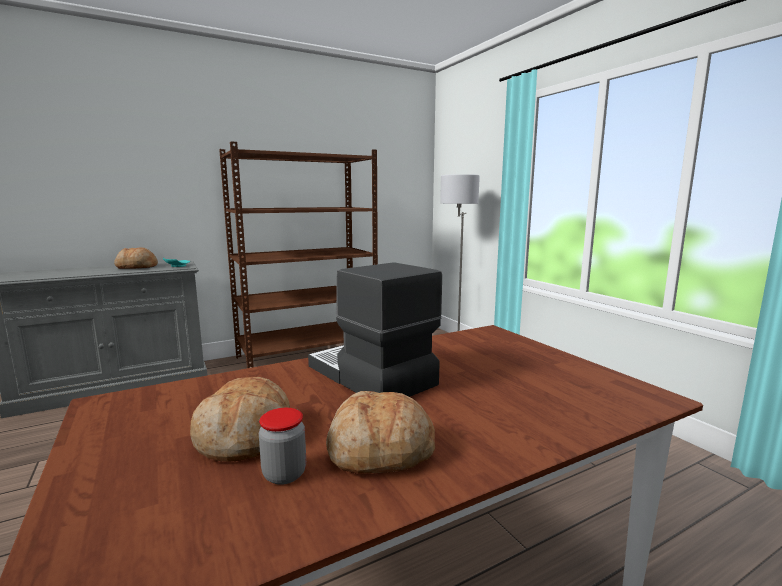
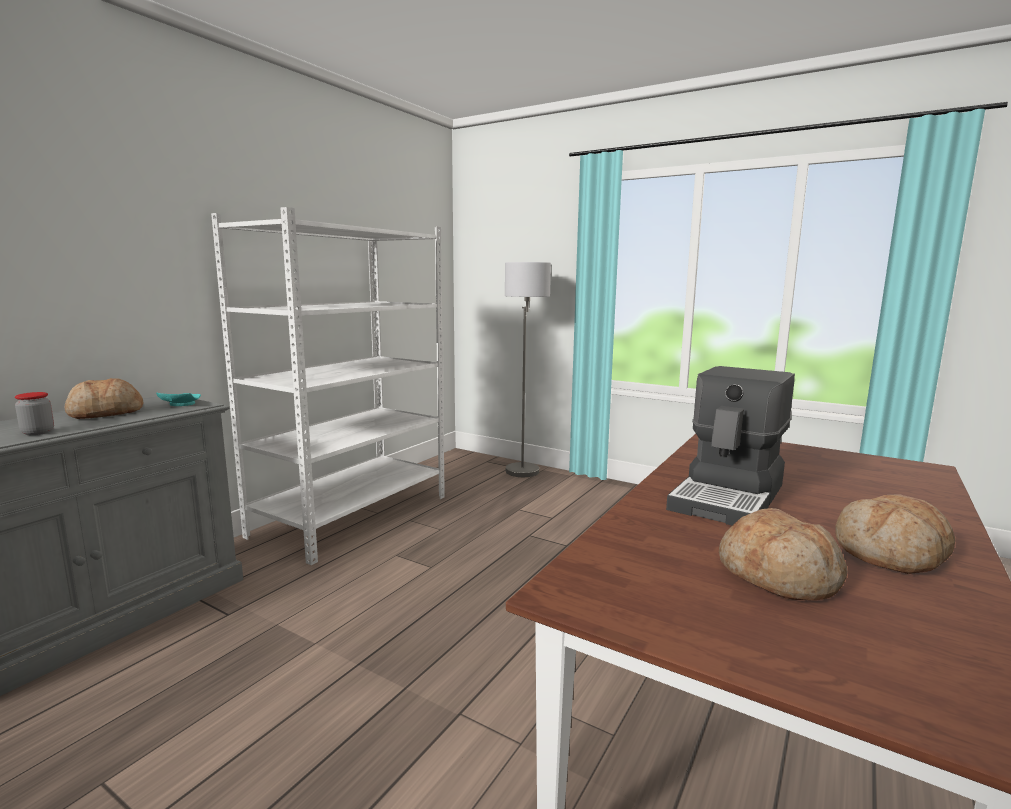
camera: 30 degrees left, 0 degrees up
(284, 474) = (882, 591): jar -> jar (38, 432)
(307, 357) = (352, 515): brown bookcase -> white bookcase
(370, 376) = (729, 497): coffee machine -> coffee machine turned 75 degrees counterclockwise

